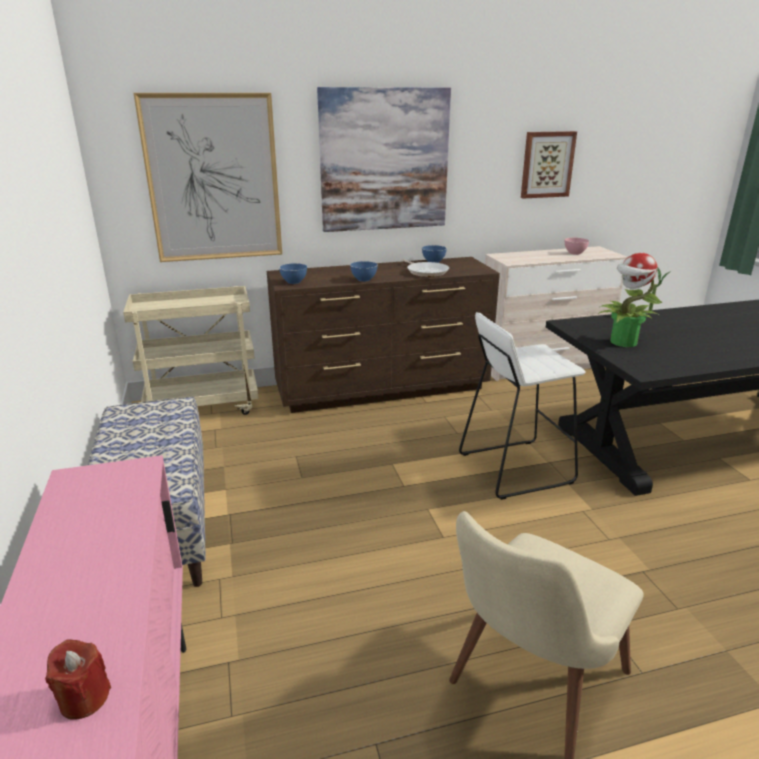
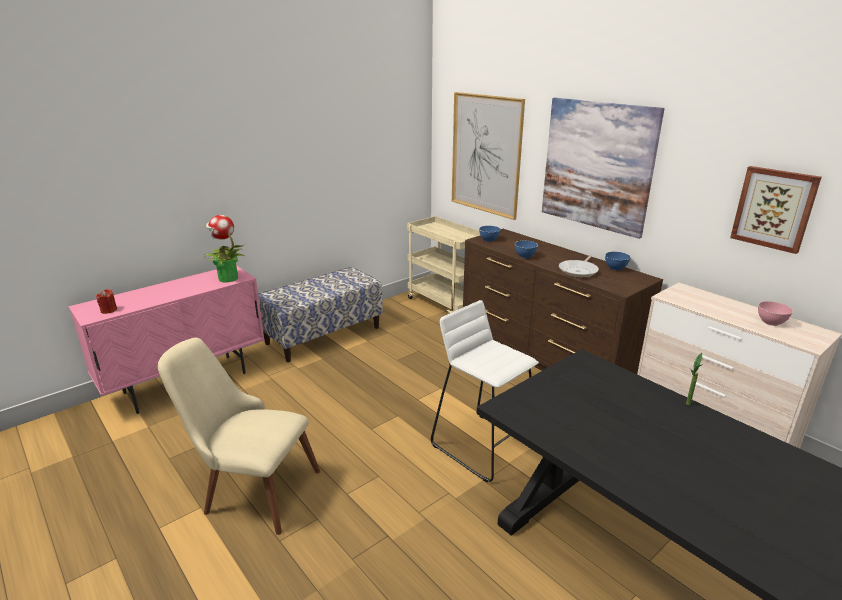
camera: 65 degrees right, 0 degrees up
(623, 342) = (567, 392): potted plant -> potted plant (227, 278)

